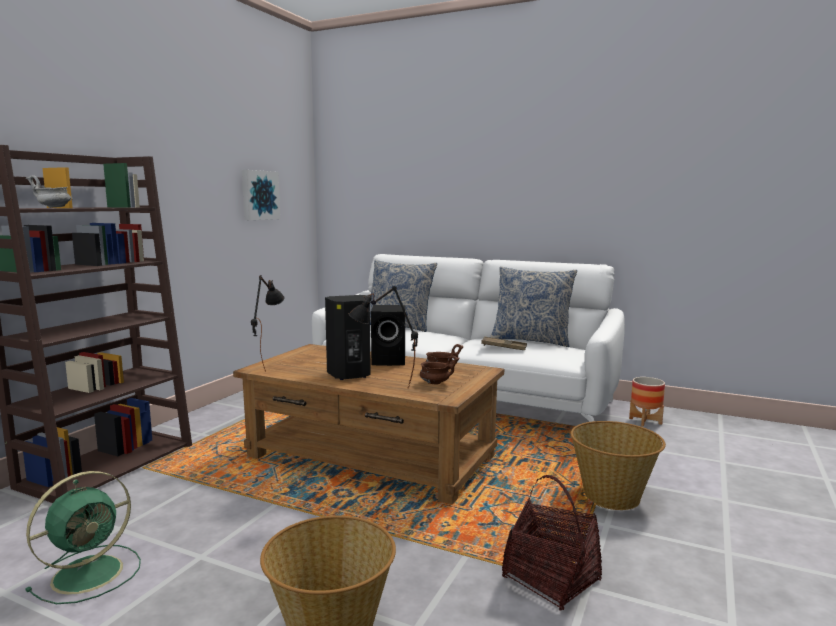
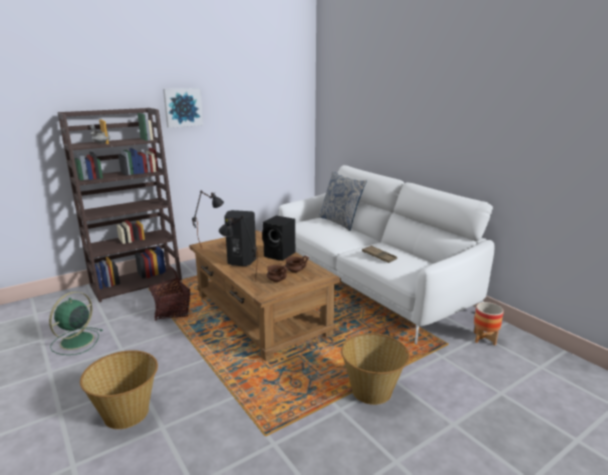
camera: 30 degrees right, 10 degrees up
(91, 573) = (76, 341): green fan -> green fan turned 135 degrees clockwise
(259, 195) = (261, 120): picture -> picture (183, 107)
(531, 340) = (412, 254): pillow -> none
(551, 580) = (259, 430): basket -> basket (171, 311)

